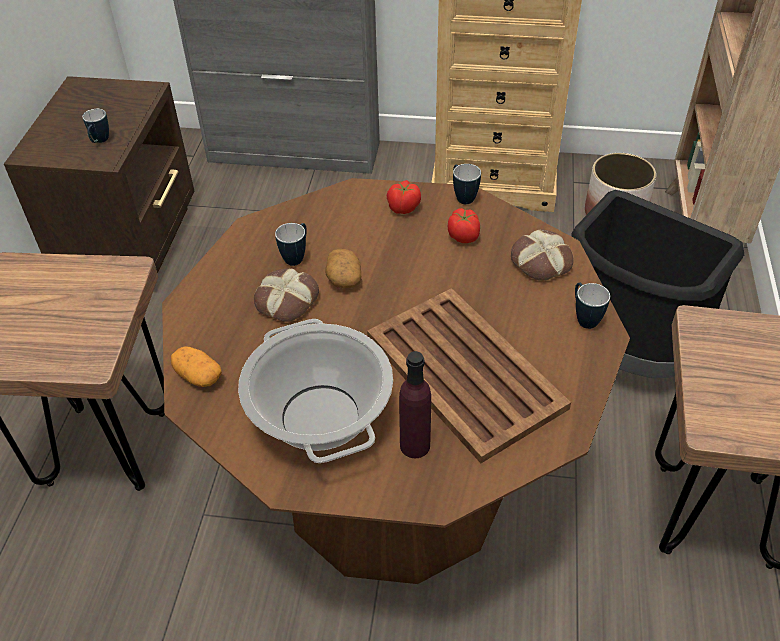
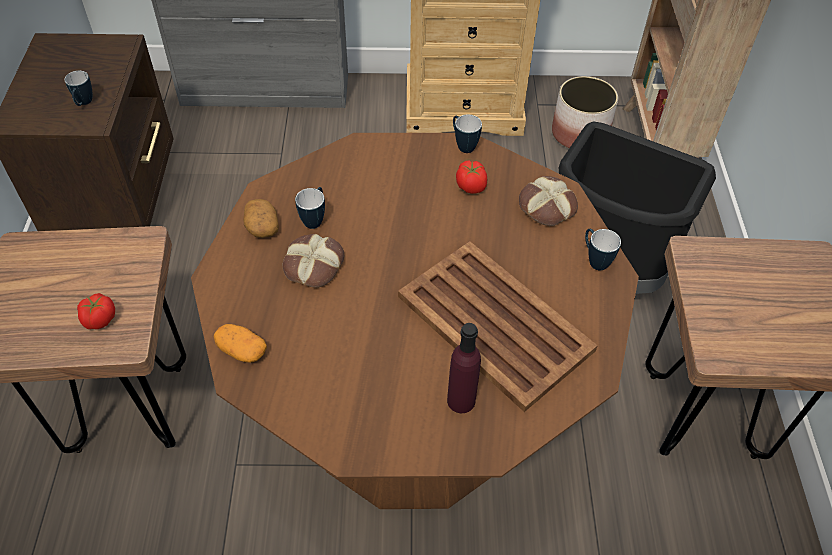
camera: 10 degrees left, 5 degrees up
(319, 416) = (367, 380): cooking pot -> none
(343, 278) = (364, 238): potato -> potato (262, 226)
(403, 208) = (409, 161): tomato -> tomato (100, 320)

